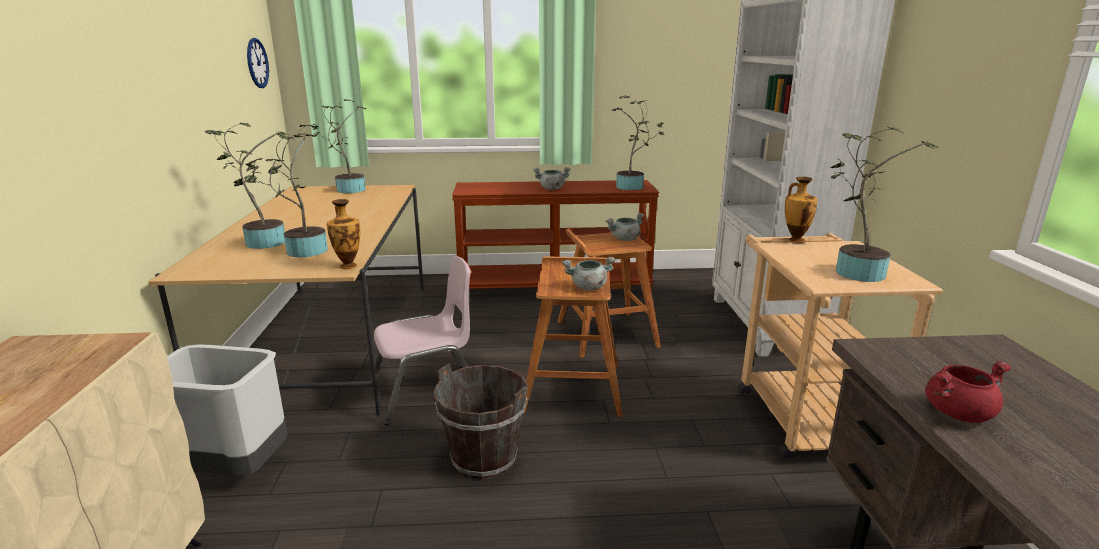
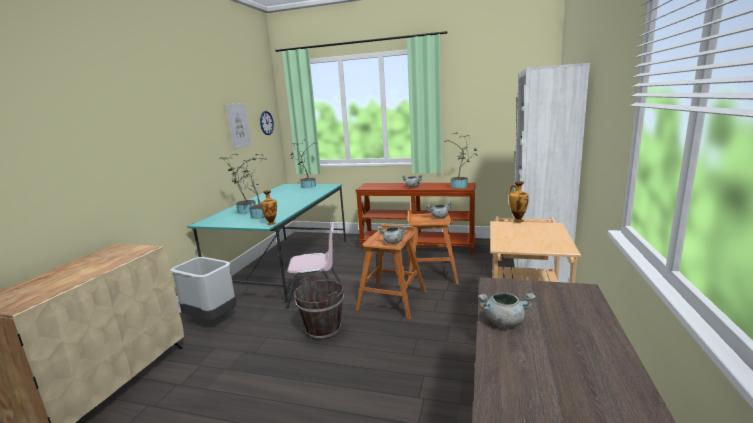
camera: 20 degrees right, 5 degrees down
(214, 65) = (238, 125): none -> picture
(331, 341) = (286, 264): beige dining table -> turquoise dining table
(855, 271) = (533, 240): potted plant -> none
(958, 412) = (504, 321): red cooking pot -> grey cooking pot

